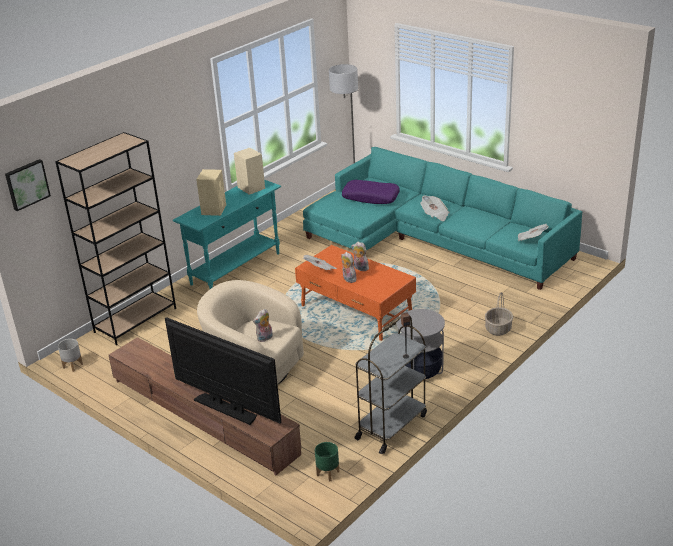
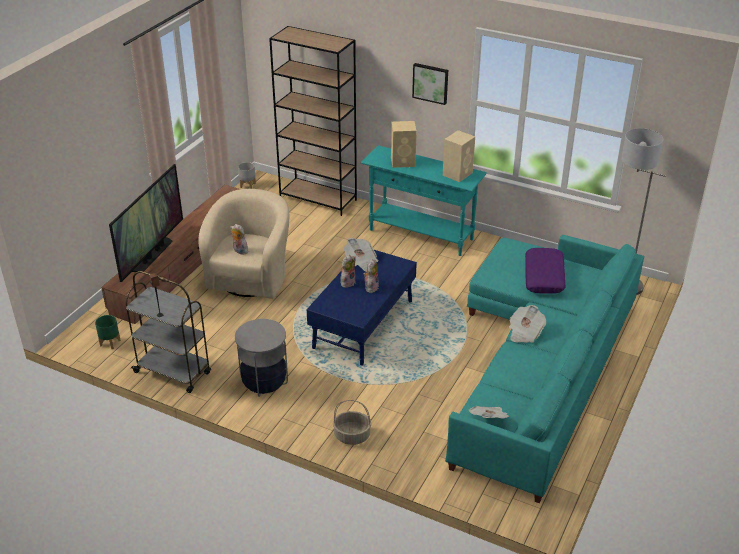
camera: 75 degrees right, 5 degrees up
(26, 184) = (266, 30): picture -> picture (430, 83)
(357, 311) = (363, 325): orange coffee table -> blue coffee table

